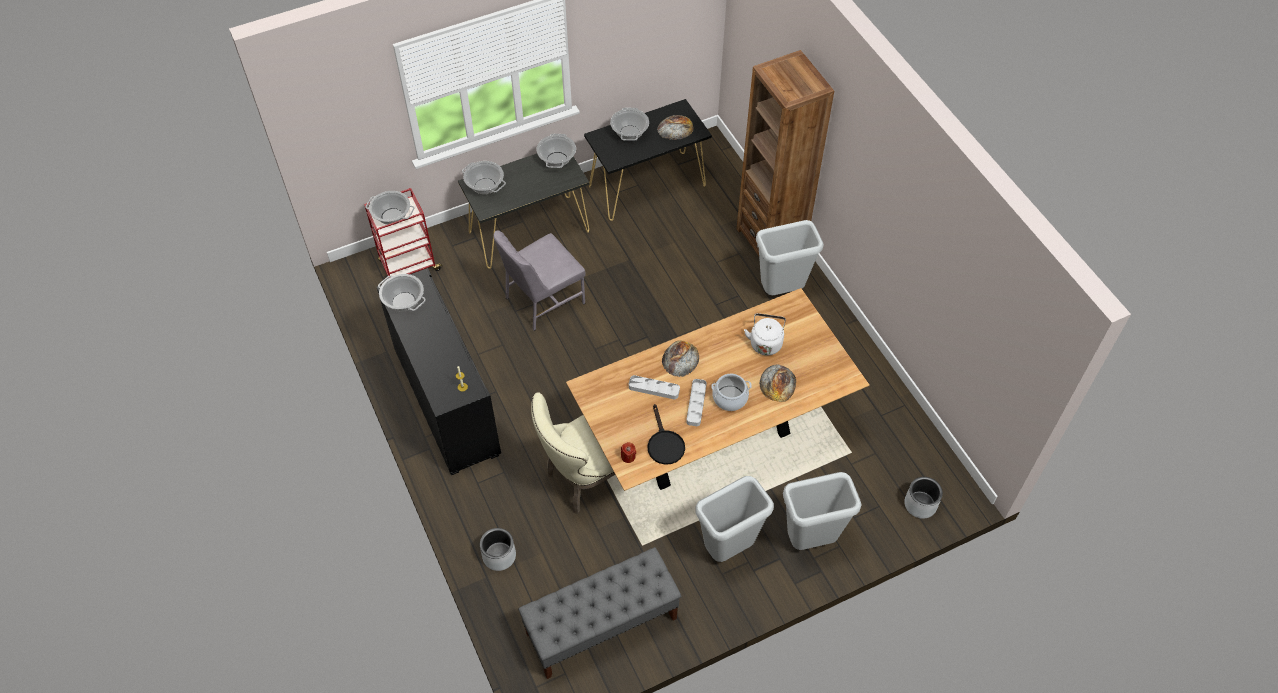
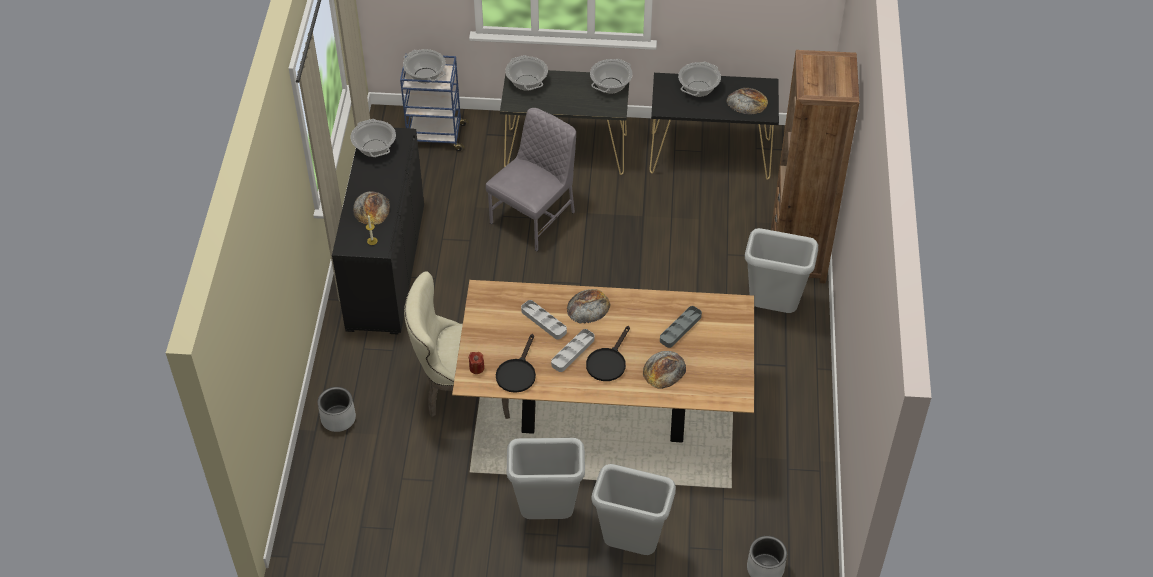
camera: 30 degrees right, 5 degrees down
(409, 266) = (435, 136): red cart -> blue cart
(440, 357) = (371, 208): none -> bread
(543, 300) = (535, 217): grey chair -> grey chair turned 135 degrees clockwise
(601, 626) = (383, 521): grey bench -> none
(730, 398) = (608, 362): cooking pot -> black frying pan
(765, 342) = (680, 328): white kettle -> grey tray

